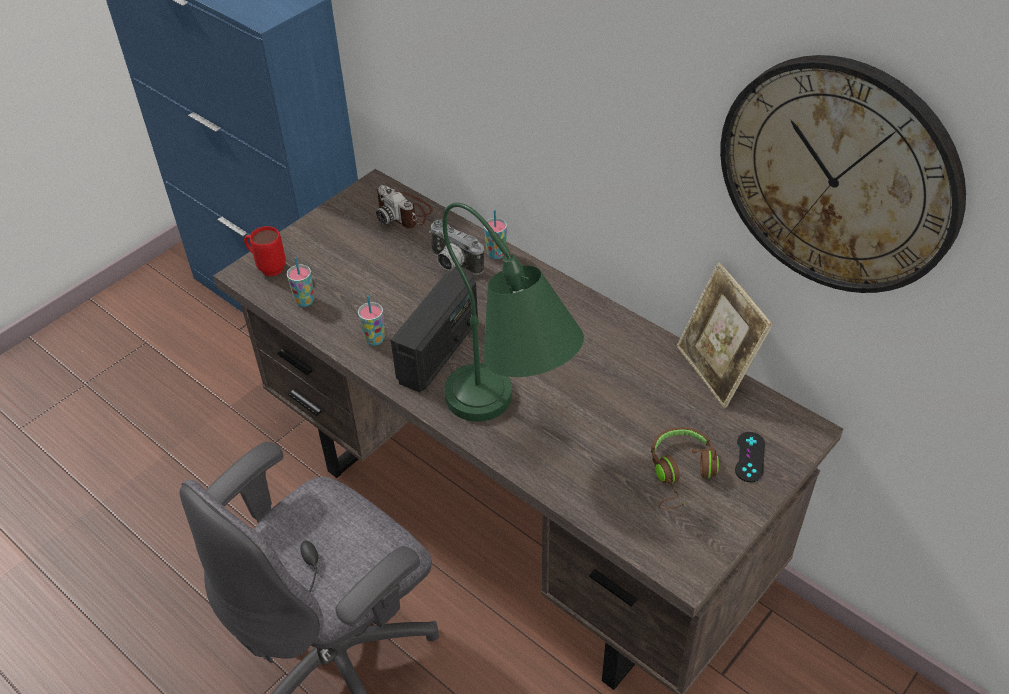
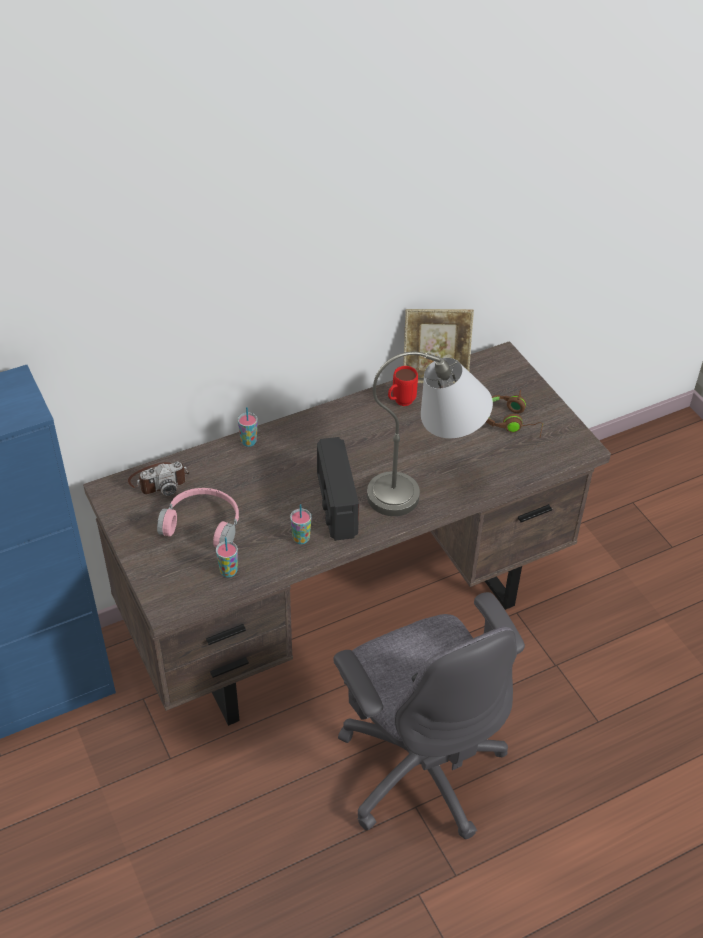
camera: 70 degrees left, 0 degrees up
(267, 267) = (168, 587): red mug -> red mug (400, 402)
(362, 261) = (203, 523): none -> pink headphones
(439, 351) = (336, 505): radio -> radio turned 150 degrees counterclockwise
(452, 264) = (244, 470): camera -> none
(510, 422) = (427, 487): green table lamp -> grey table lamp
(749, 457) = (512, 387): black game controller -> none
(838, 176) = (478, 197): wall clock -> none

